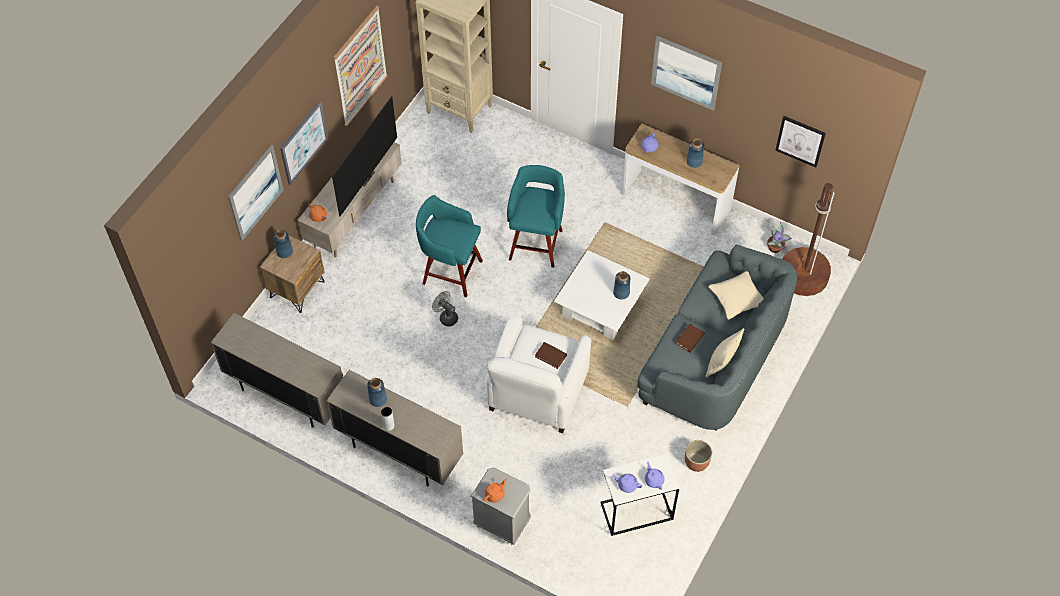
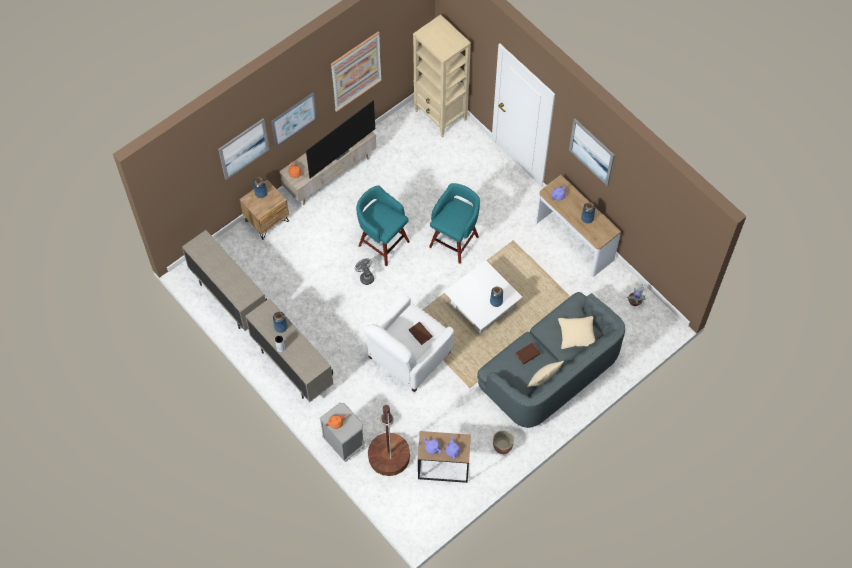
camera: 20 degrees right, 5 degrees up
(636, 511) = (443, 467): white side table -> brown side table
(800, 141) = (661, 231): picture -> none
(803, 275) = (646, 330): brown floor lamp -> brown floor lamp (388, 456)

